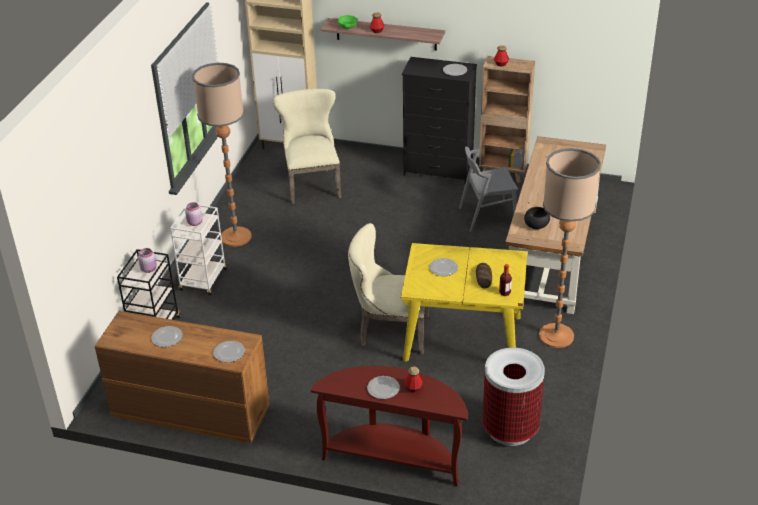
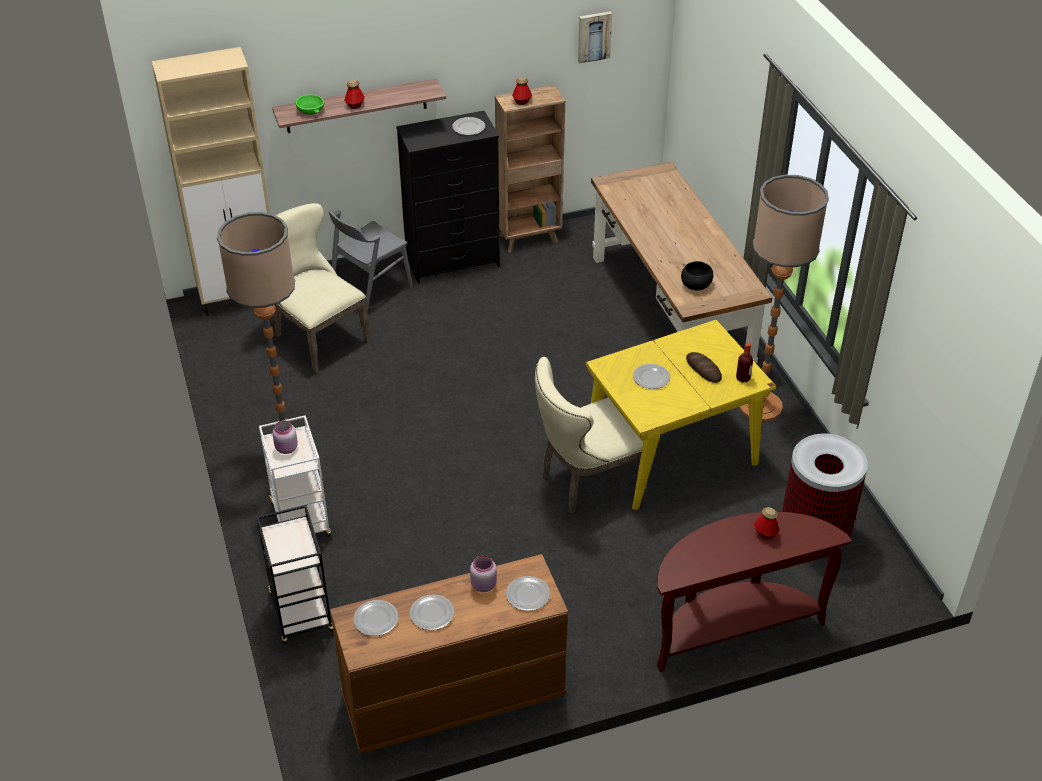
camera: 35 degrees left, 5 degrees up
(149, 269) = (290, 536): pink jar -> pink jar (483, 584)
(383, 388) = (735, 550): plate -> plate (375, 619)
(487, 216) = (560, 296): grey chair -> grey chair (371, 289)
(570, 31) = (594, 36): none -> picture

